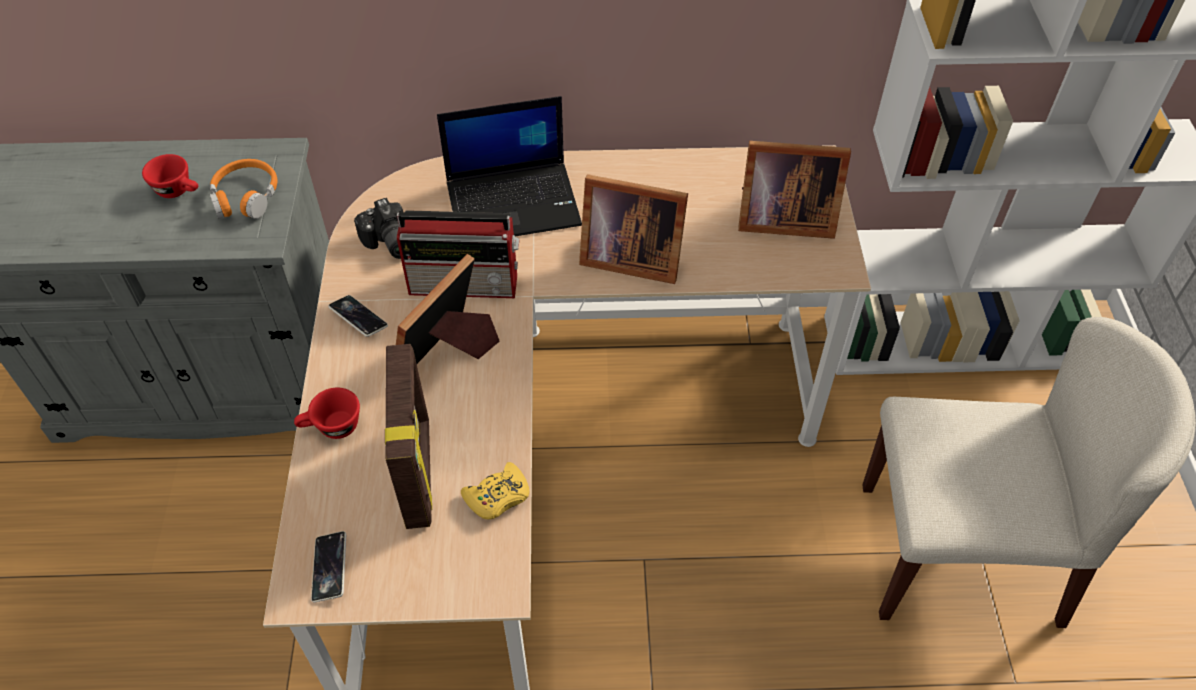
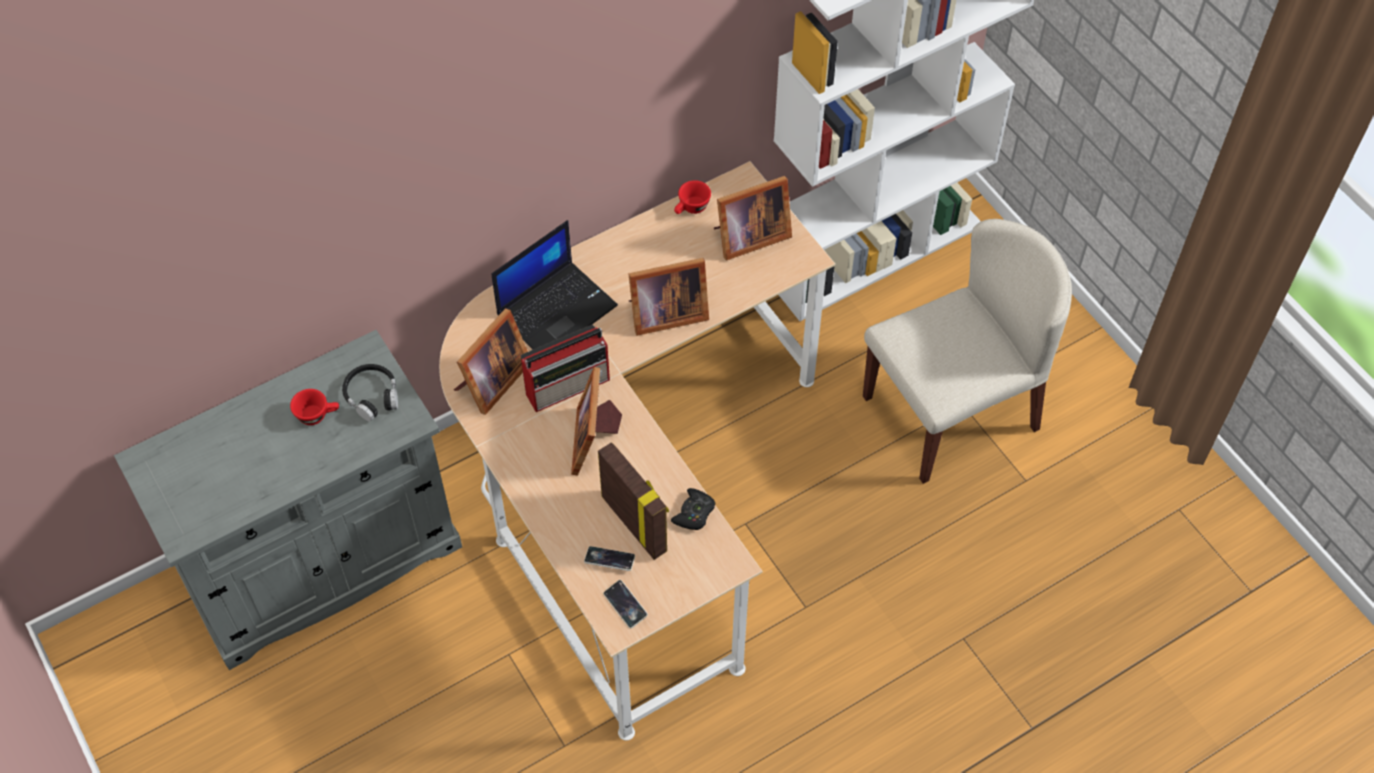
camera: 30 degrees left, 5 degrees up
(246, 197) = (372, 396): orange headphones -> black headphones
(332, 428) = (557, 524): red cup -> red cup (691, 209)
(358, 318) = (514, 445): phone -> phone (609, 560)
(388, 243) = (491, 382): camera -> picture frame
(498, 496) = (694, 513): yellow game controller -> black game controller

